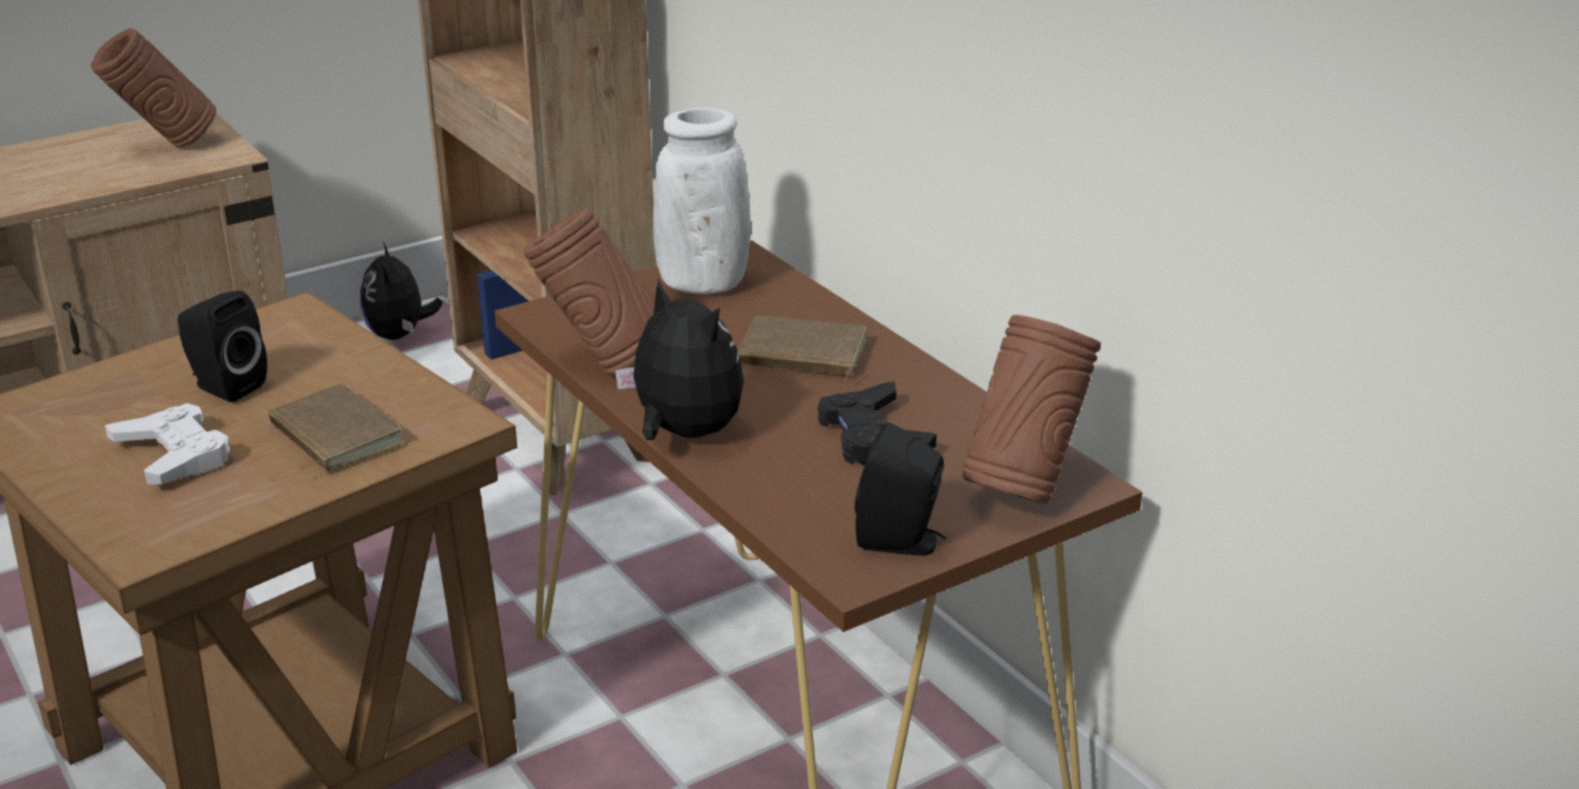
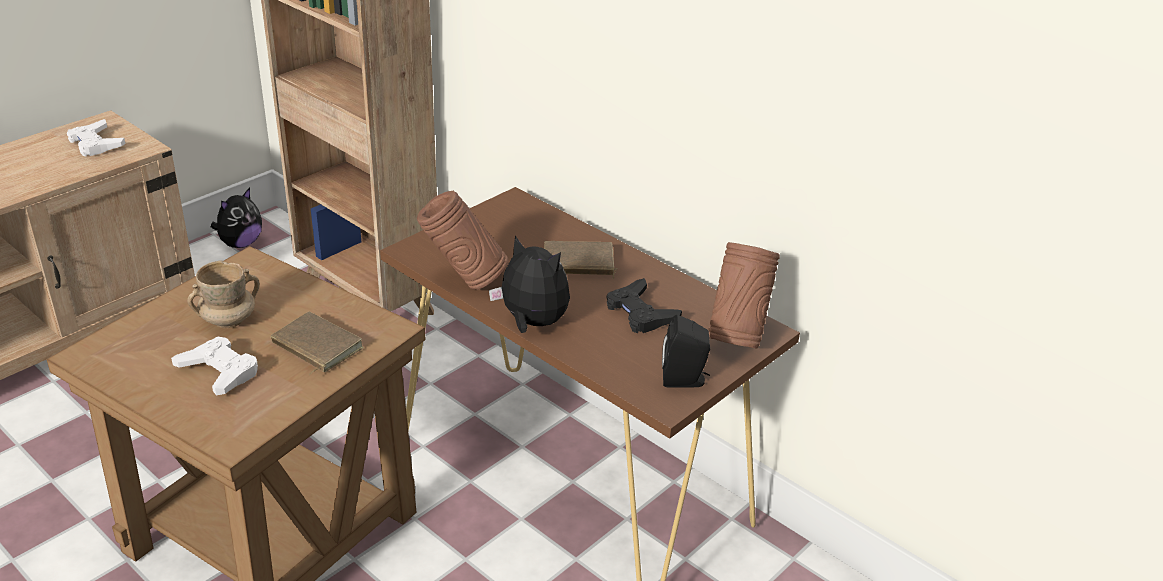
camera: 15 degrees left, 5 degrees up
(165, 146) = (96, 144): brown vase -> white game controller
(224, 387) = (229, 320): black speaker -> beige mug
(399, 335) = (240, 243): plush toy -> plush toy turned 120 degrees counterclockwise
(703, 284) = (499, 220): white vase -> none

